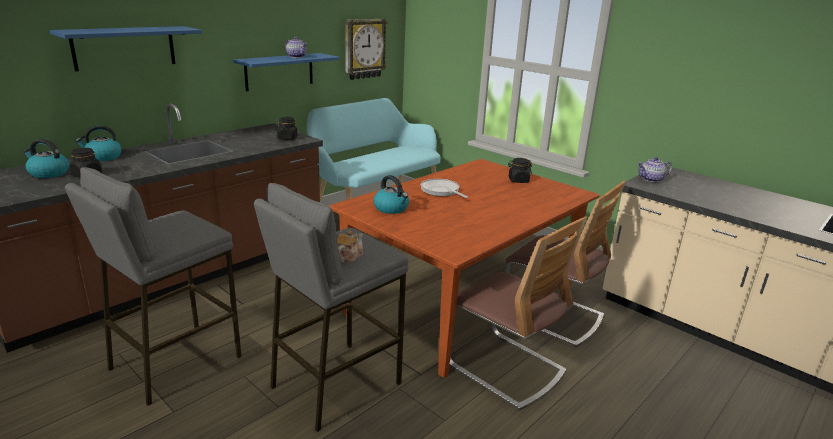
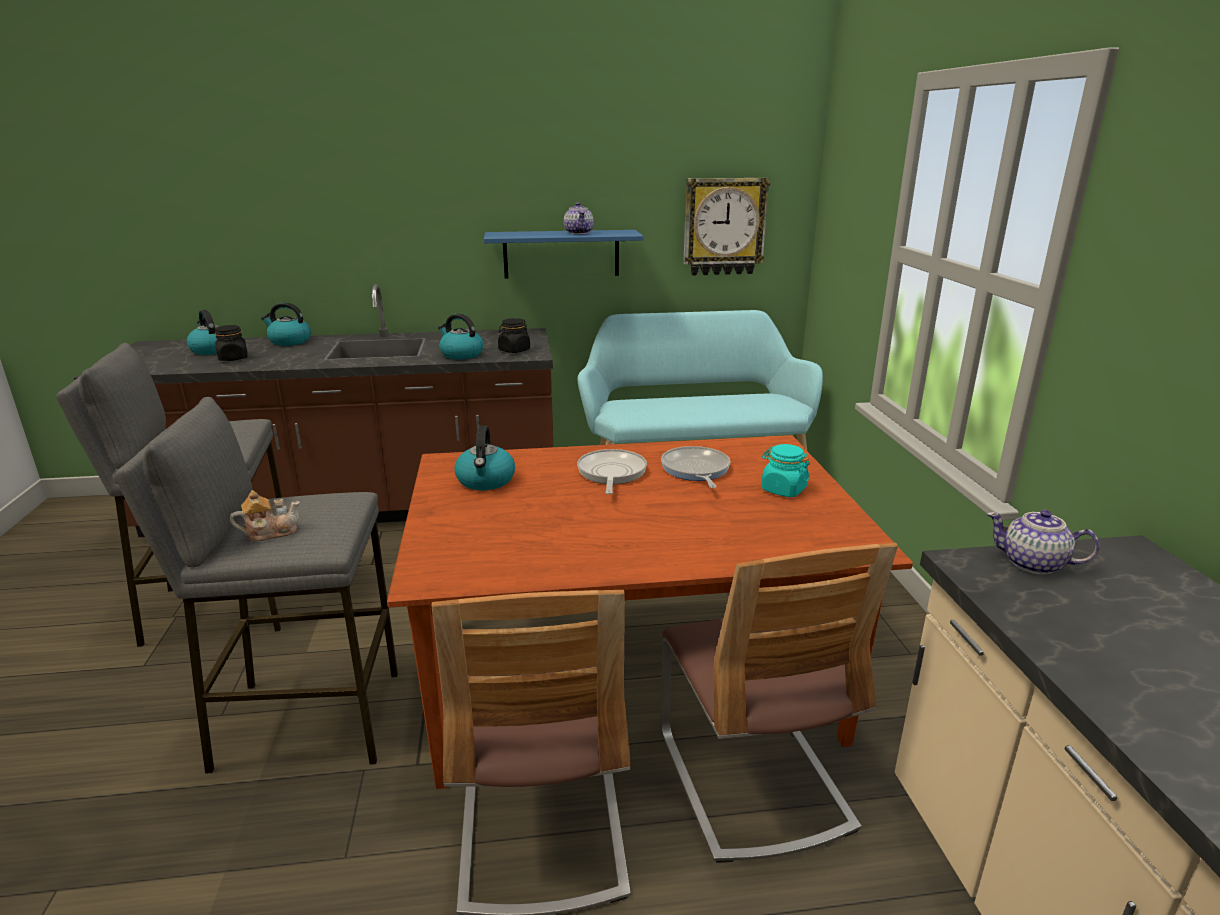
camera: 40 degrees right, 0 degrees up
(124, 47) = (335, 209): blue shelf -> none
(259, 146) = (461, 354): none -> kettle
(472, 181) = (695, 470): none -> frying pan
(518, 180) = (783, 490): black jar -> turquoise jar

